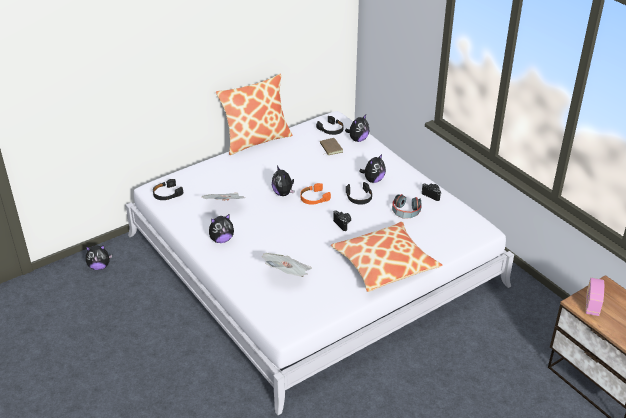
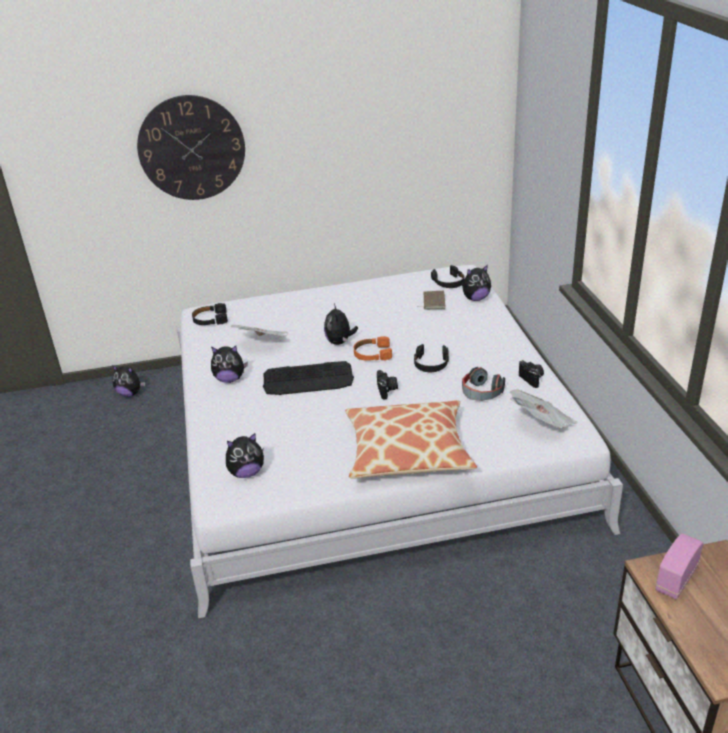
camera: 25 degrees right, 5 degrees down
(137, 60) = (191, 148): none -> wall clock
(256, 140) = (352, 280): pillow -> none
(282, 227) = (308, 379): none -> keyboard
(288, 274) = (275, 435): newspaper -> newspaper (542, 424)
(373, 180) = (464, 347): plush toy -> plush toy (246, 473)

